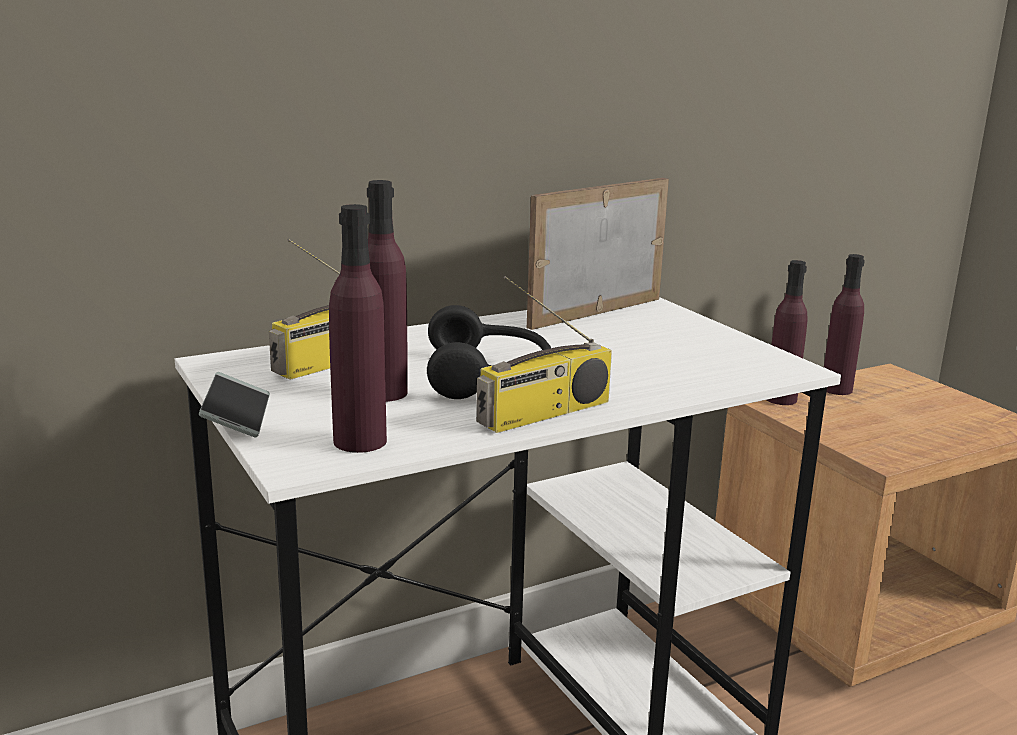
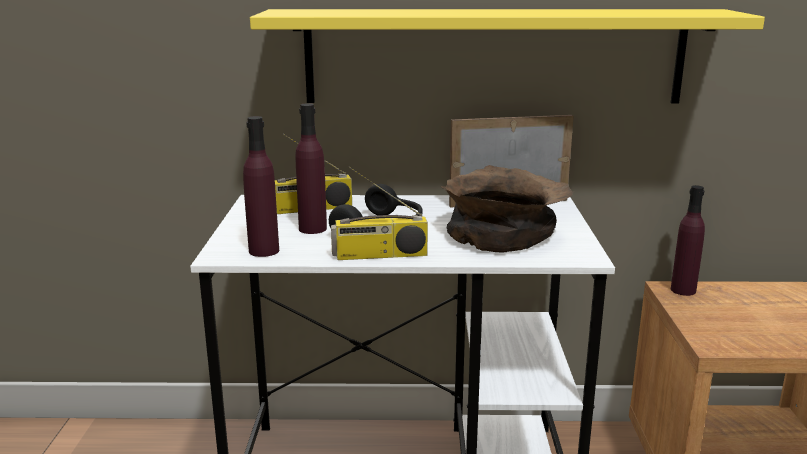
camera: 30 degrees right, 0 degrees up
(237, 416) = (226, 228): phone -> none
(553, 99) = (493, 56): none -> yellow shelf
(656, 354) = (504, 234): none -> brown bowl
(836, 389) = (740, 292): purple bottle -> none

